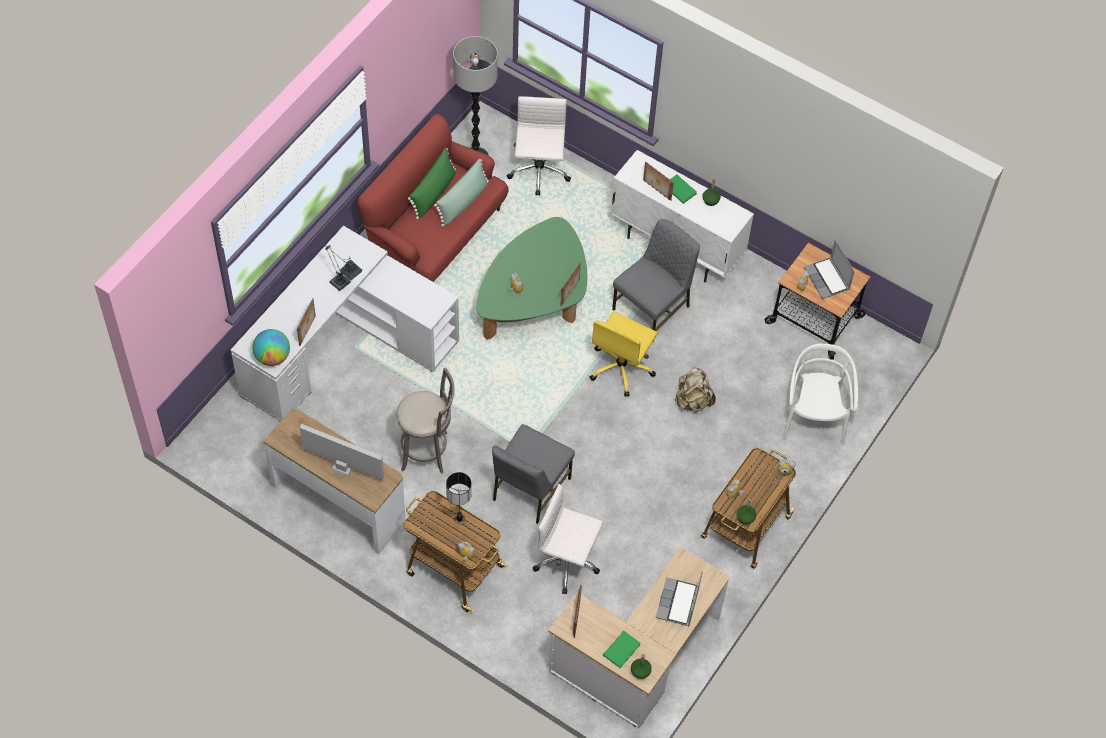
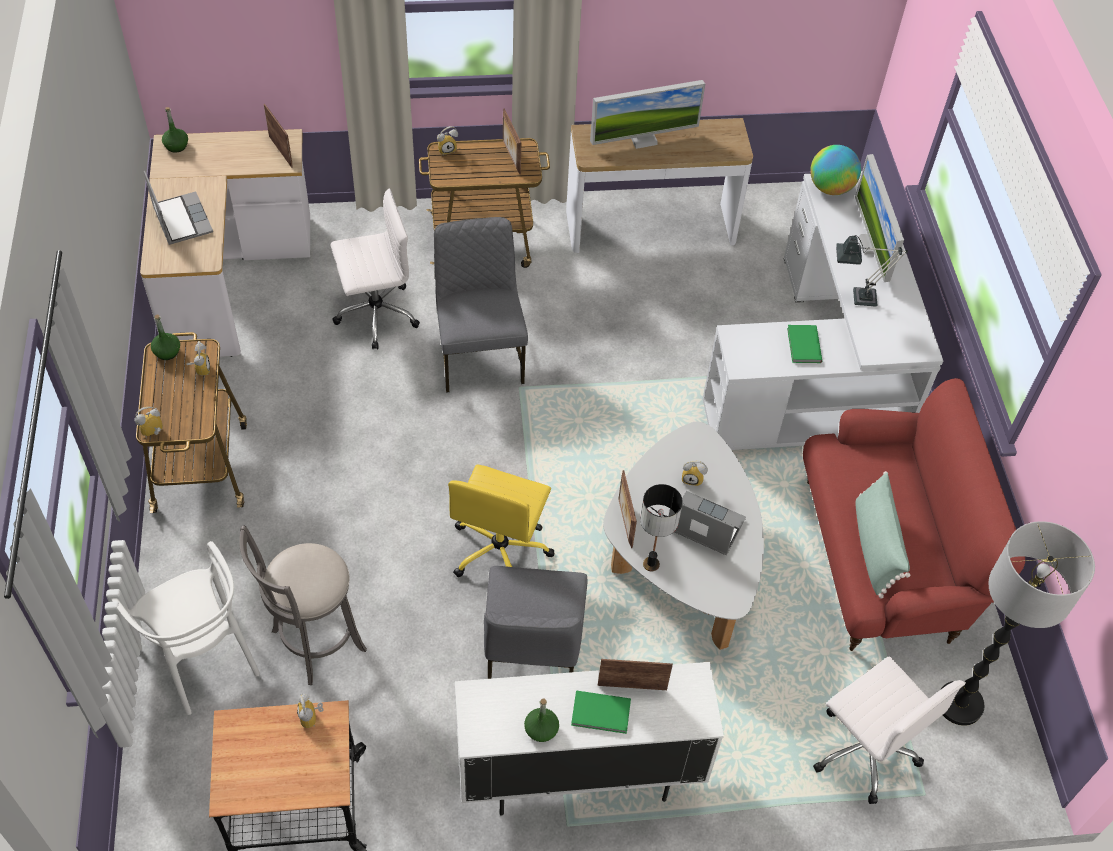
camera: 140 degrees right, 5 degrees down
(296, 308) = (871, 245): none -> monitor
(308, 330) = (831, 232): picture frame -> picture frame (510, 157)
(427, 452) = (620, 322): grey stool -> grey stool (314, 643)
(434, 193) = (921, 533): green pillow -> none
(459, 519) = (485, 174): table lamp -> table lamp (651, 564)
(534, 301) = (682, 560): green coffee table -> white coffee table
(621, 368) = (500, 551): yellow office chair -> yellow office chair turned 150 degrees counterclockwise
(622, 650) = (210, 152): green book -> green book (803, 346)
(692, 401) = (379, 571): beige backpack -> none
(827, 279) = (275, 760): laptop -> laptop (704, 525)

